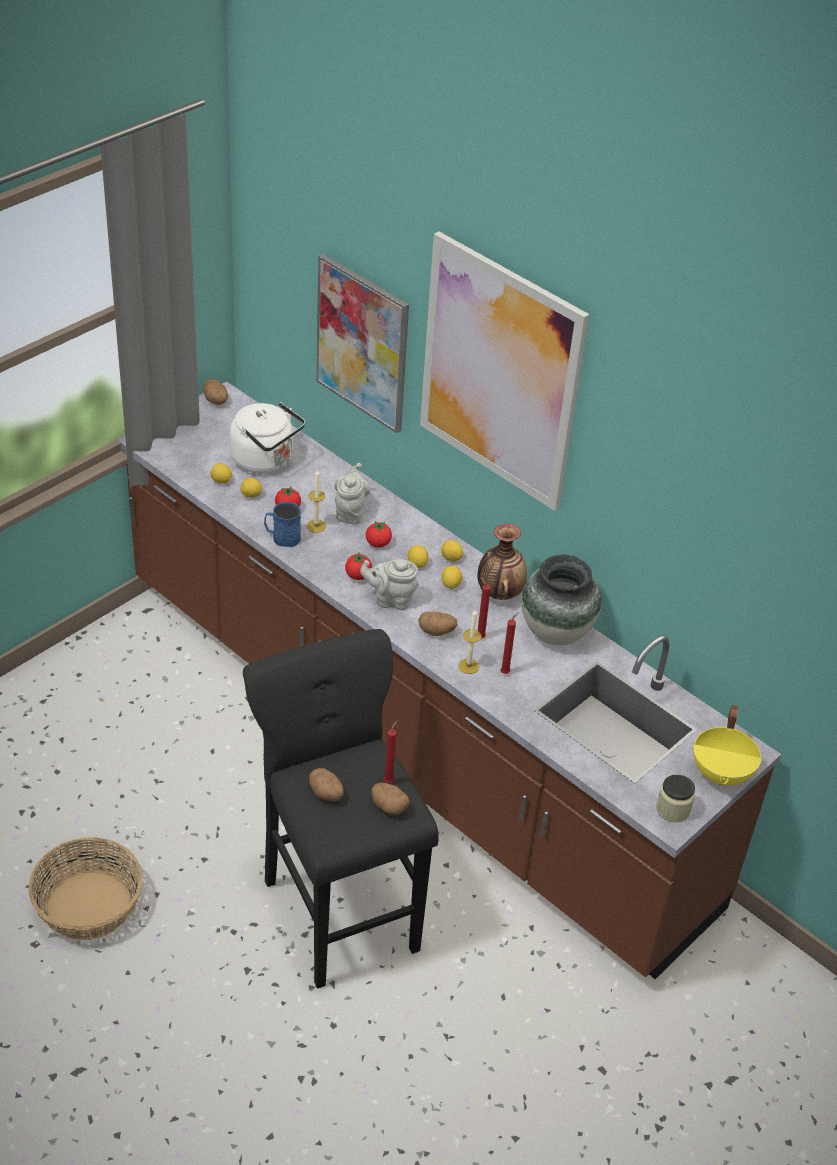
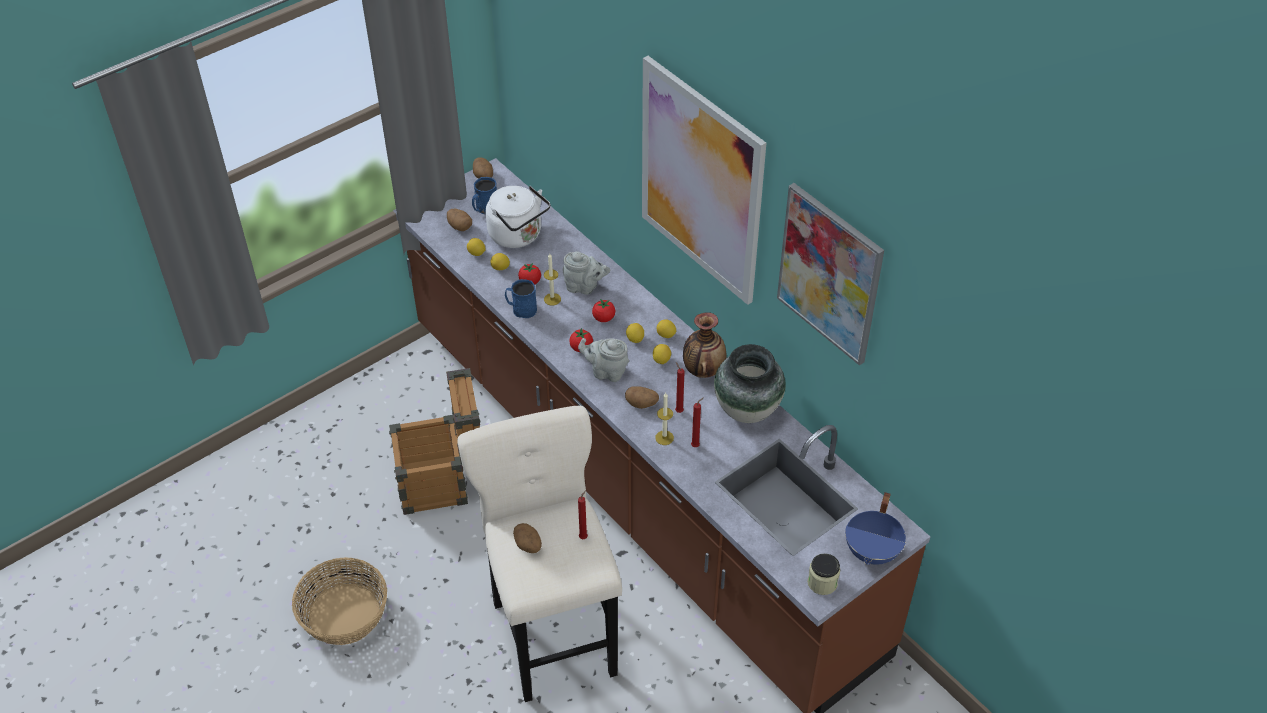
camera: 10 degrees right, 5 degrees up
(186, 752) = (443, 483): none -> crate
(223, 434) = (484, 208): none -> blue mug
(338, 908) = (553, 632): black stool -> beige stool
(350, 512) = (584, 287): grey teapot -> grey teapot turned 90 degrees clockwise
(362, 343) = (596, 141): picture -> picture (829, 274)
(389, 806) = (580, 560): potato -> potato (460, 226)
(722, 773) = (873, 551): yellow cooking pot -> blue cooking pot

